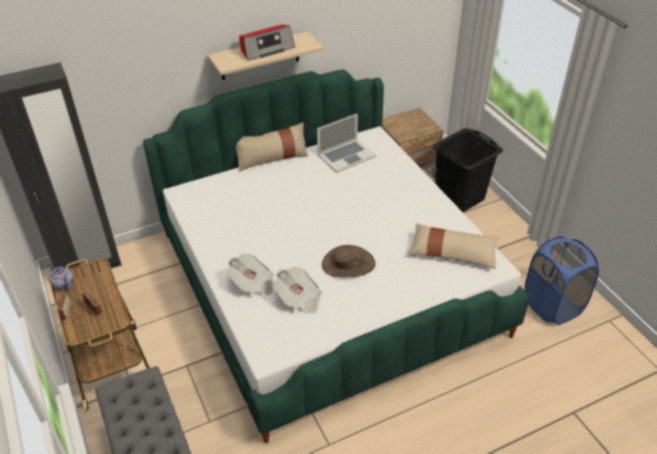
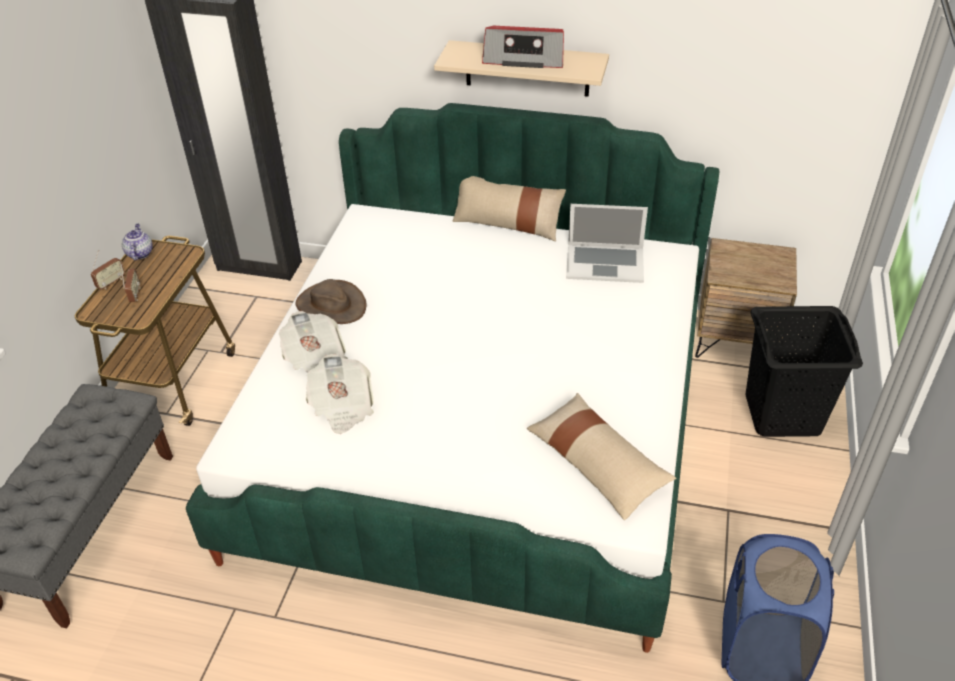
camera: 40 degrees right, 0 degrees up
(348, 264) = (445, 399): brown hat -> brown hat (331, 305)

